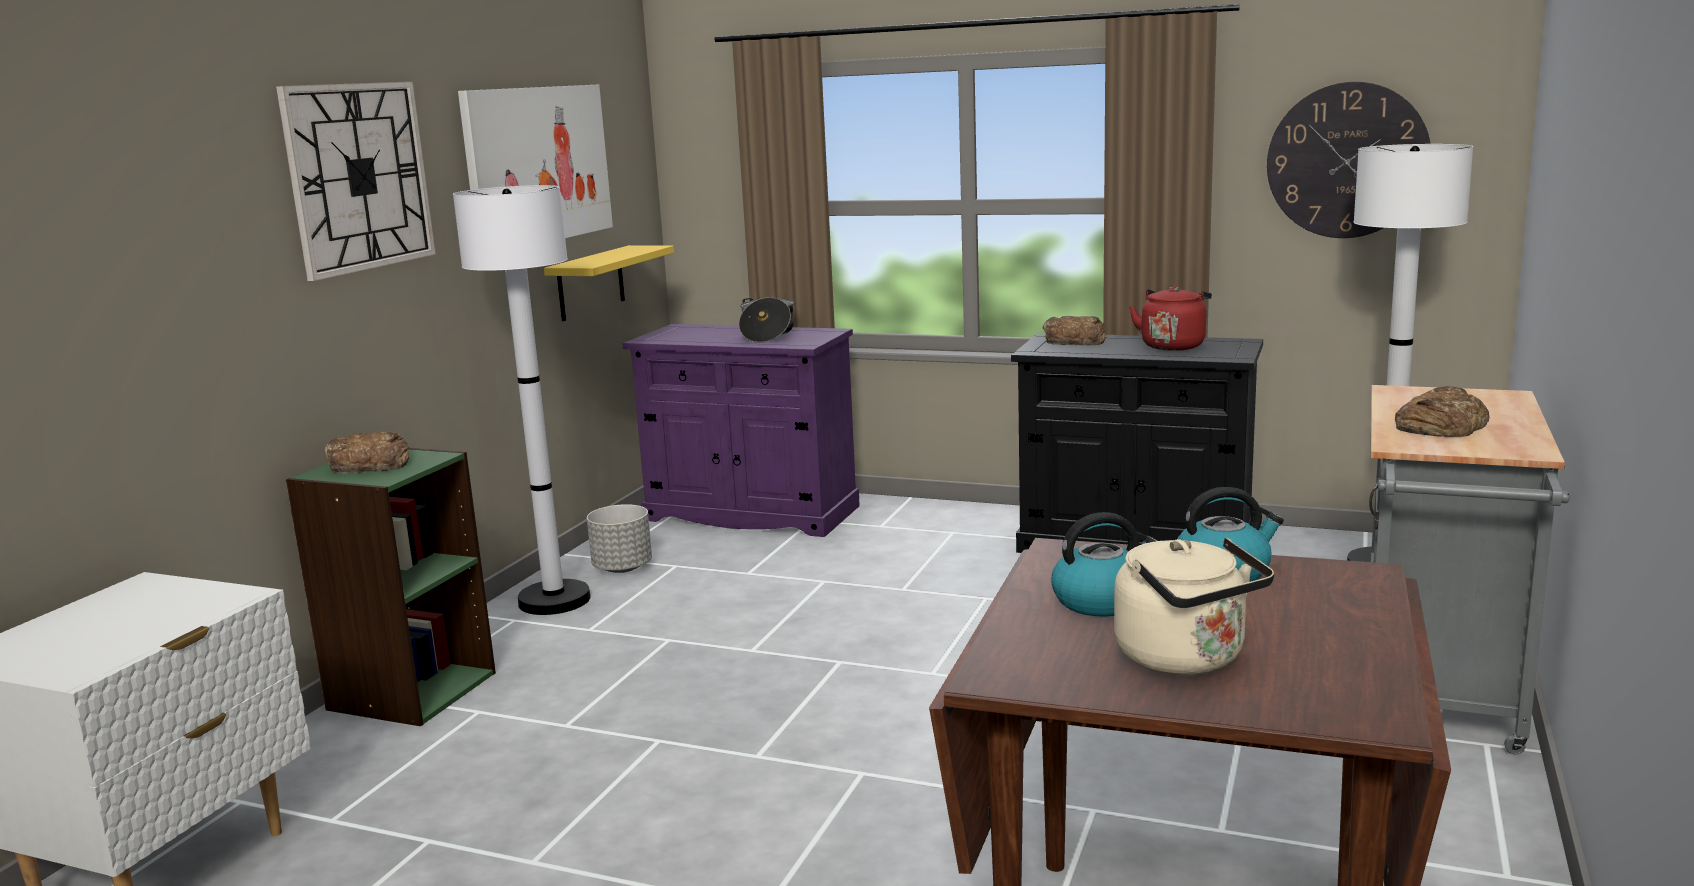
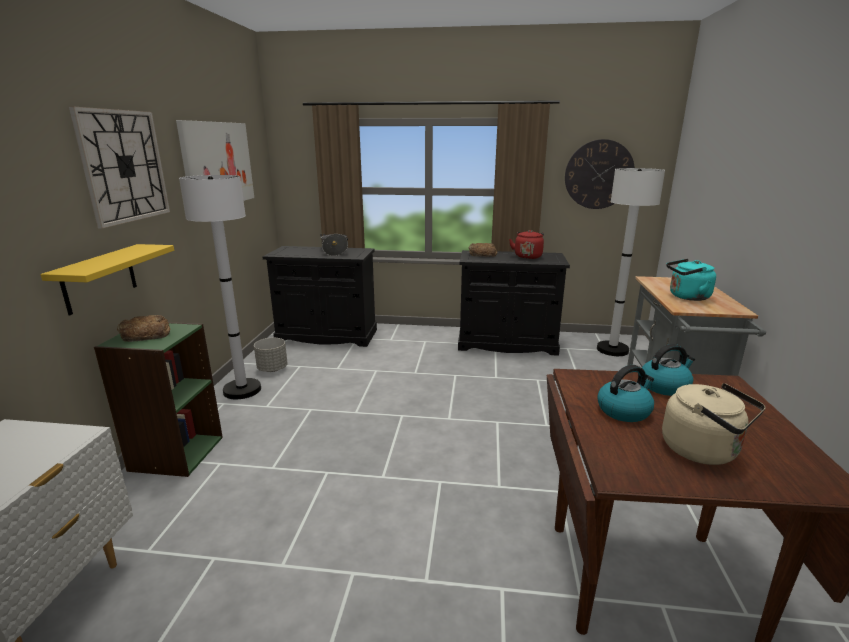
camera: 15 degrees left, 5 degrees up
(591, 283) = (245, 226): yellow shelf -> yellow shelf (99, 278)
(751, 513) = (327, 336): purple cabinet -> black cabinet
(1440, 425) = (686, 297): bread -> turquoise kettle

